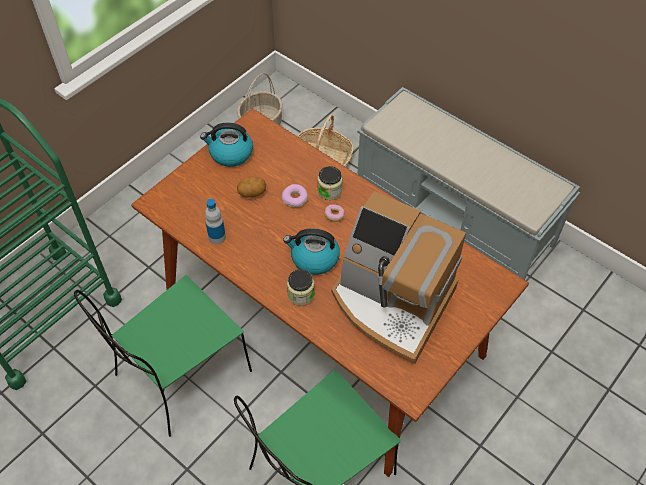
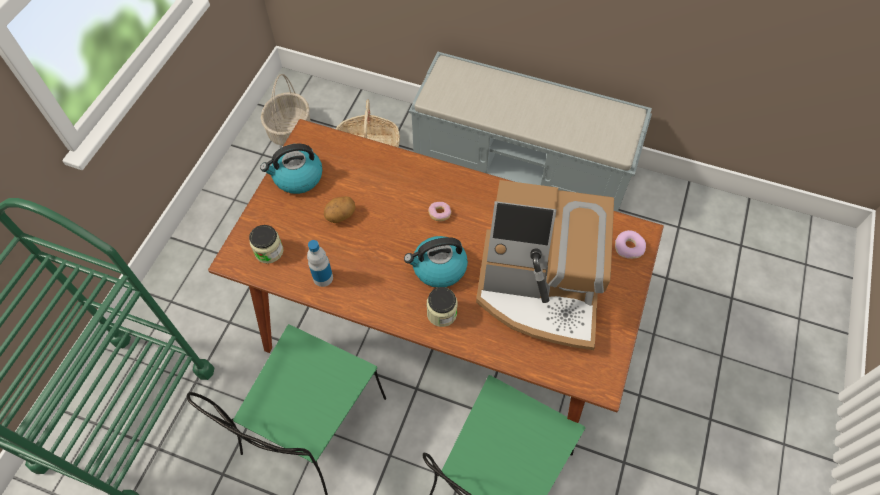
camera: 20 degrees left, 5 degrees up
(295, 199) = (390, 208): donut -> donut (629, 247)
(329, 191) = (423, 188): jar -> jar (269, 251)

